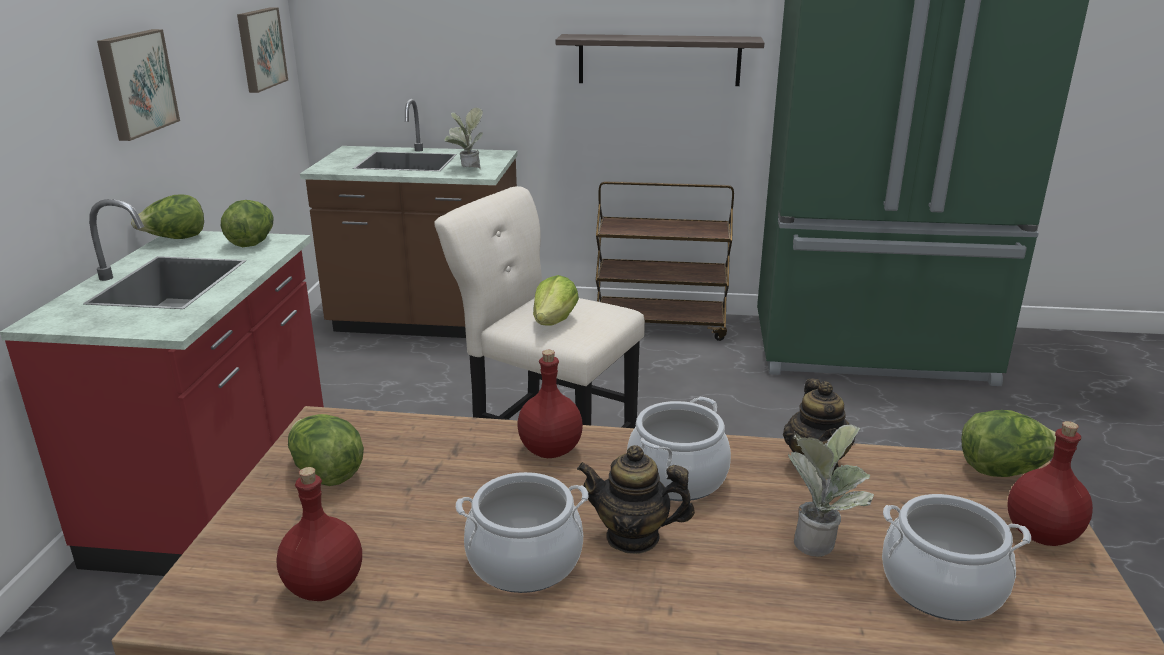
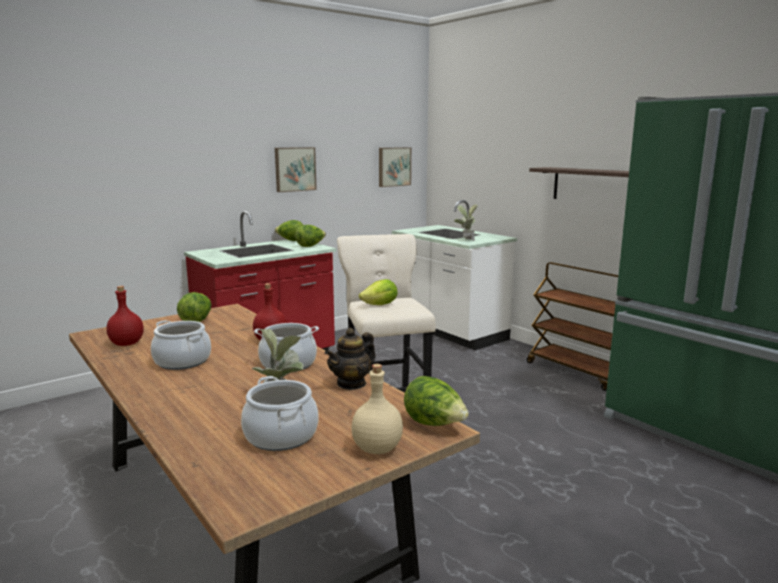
camera: 45 degrees right, 10 degrees down
(426, 323) = (449, 332): brown counter -> white counter
(633, 537) = (226, 371): teapot -> none
(1040, 533) = (377, 448): red bottle -> beige bottle

